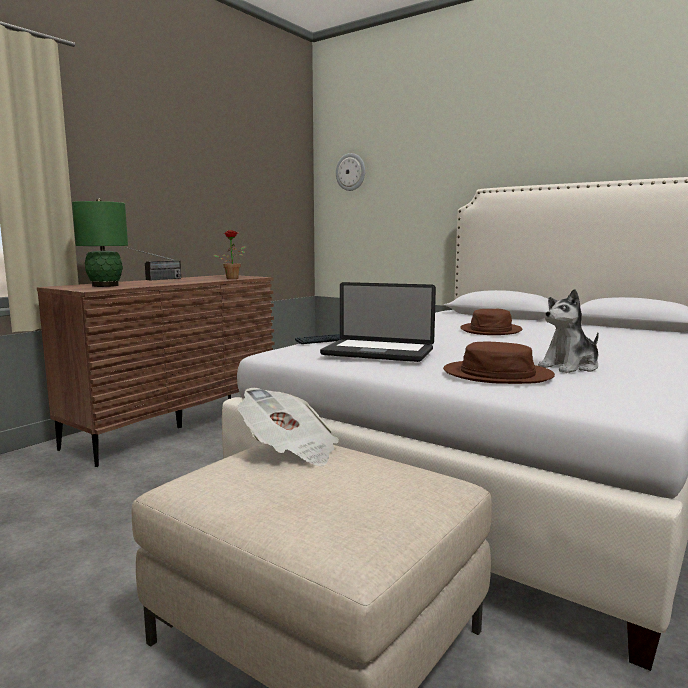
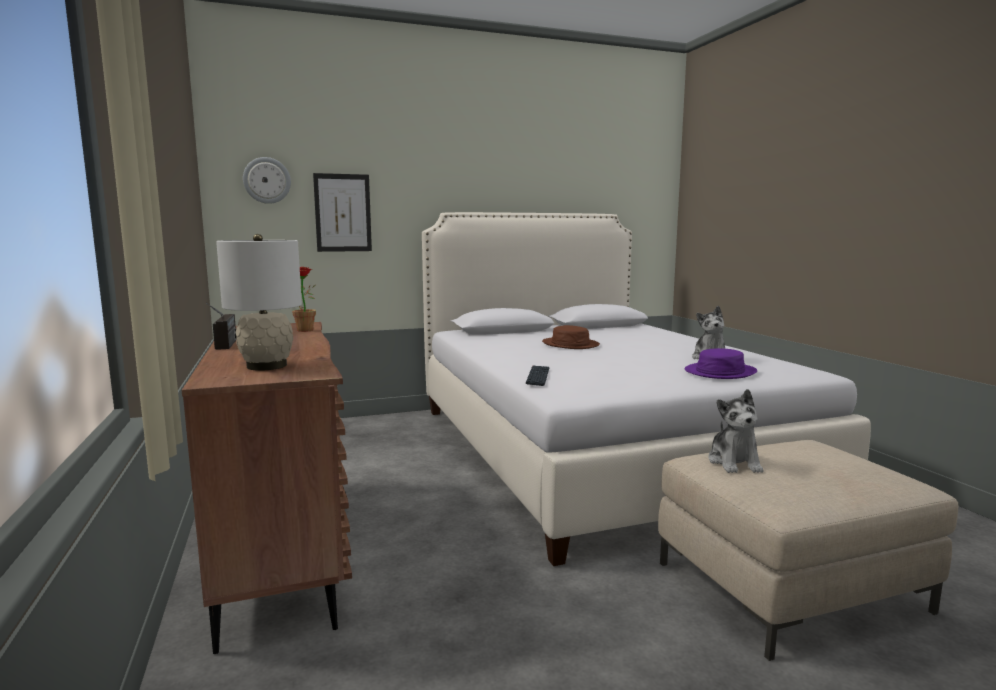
camera: 55 degrees left, 0 degrees up
(105, 285) = (267, 366): green table lamp -> white table lamp
(290, 451) = (734, 462): newspaper -> plush toy
(377, 352) = (625, 376): laptop -> none
(401, 195) = (343, 213): none -> picture
(497, 374) = (720, 372): brown hat -> purple hat

